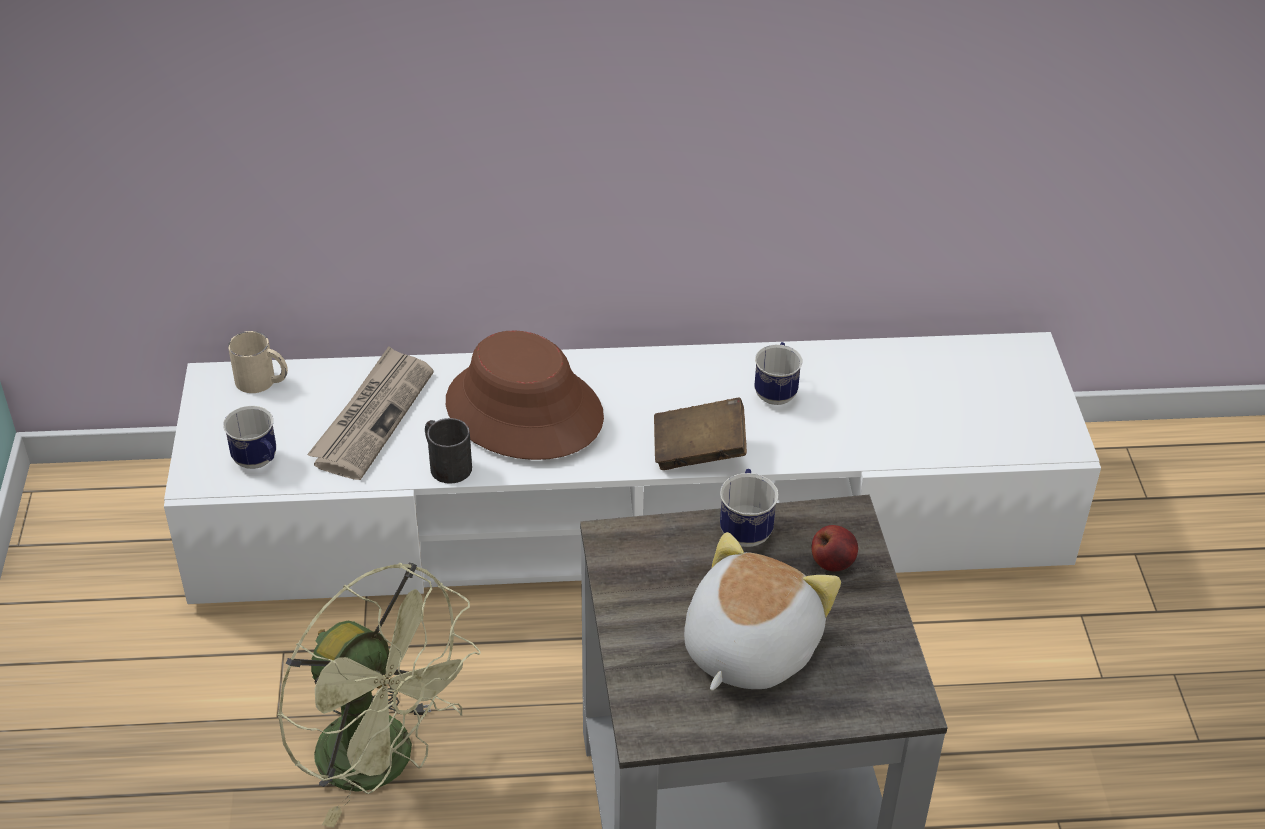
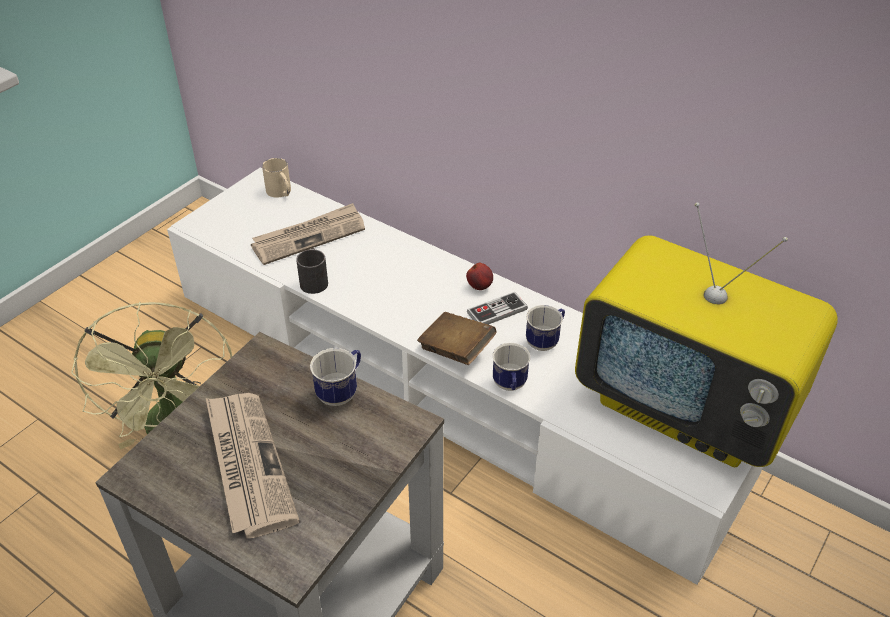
camera: 40 degrees right, 0 degrees up
(259, 462) = (230, 231): mug -> mug (510, 386)
(523, 411) = (387, 274): brown hat -> none
(692, 387) = (497, 311): none -> game controller
(747, 648) = (247, 464): plush toy -> newspaper
(832, 563) = (364, 446): apple -> apple (480, 286)
(972, 381) = (687, 406): none -> television

